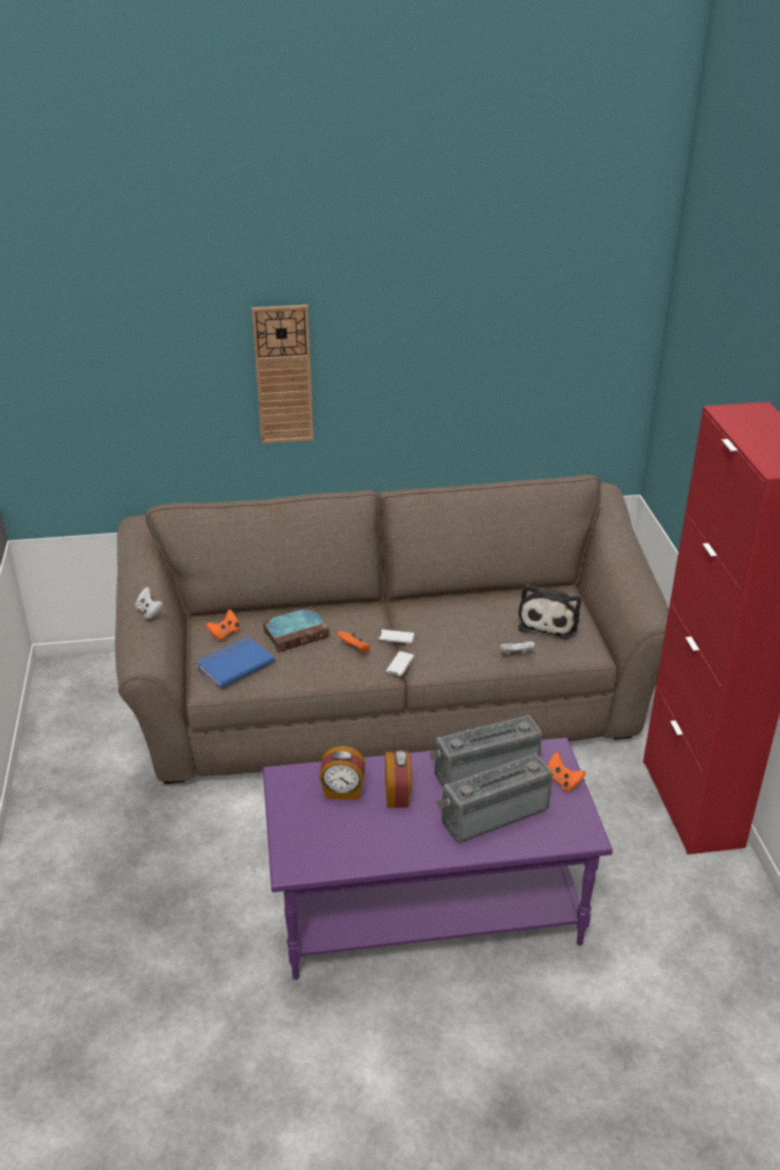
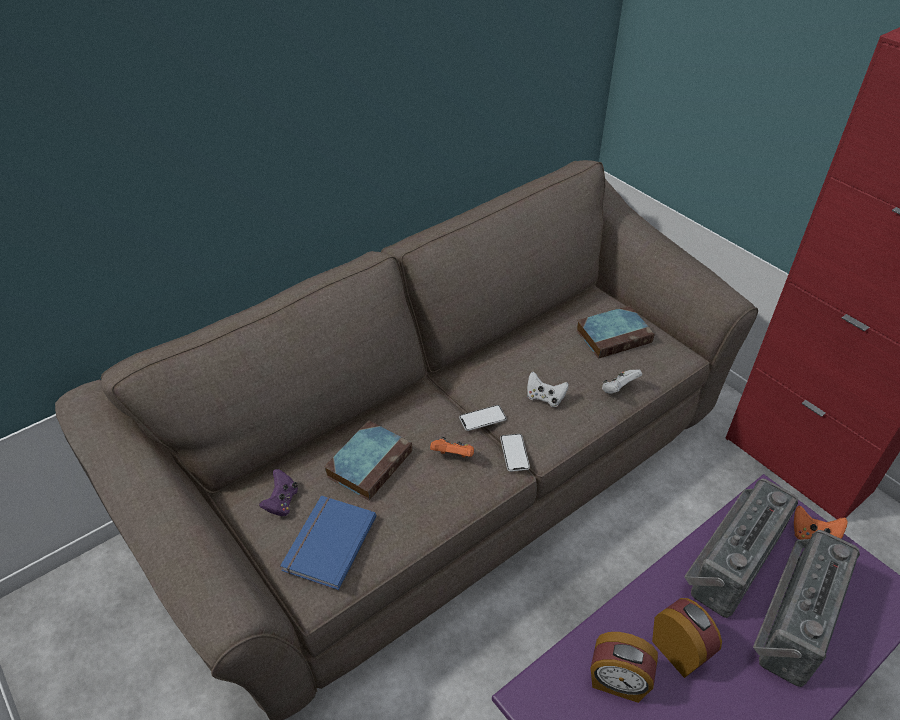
camera: 30 degrees left, 10 degrees up
(149, 612) = (185, 529): white game controller -> white game controller (545, 398)
(224, 633) = (282, 502): orange game controller -> purple game controller
(283, 375) = (235, 130): wall clock -> none
(343, 792) = (617, 682): alarm clock -> alarm clock turned 45 degrees clockwise
(549, 621) = (614, 335): plush toy -> book

